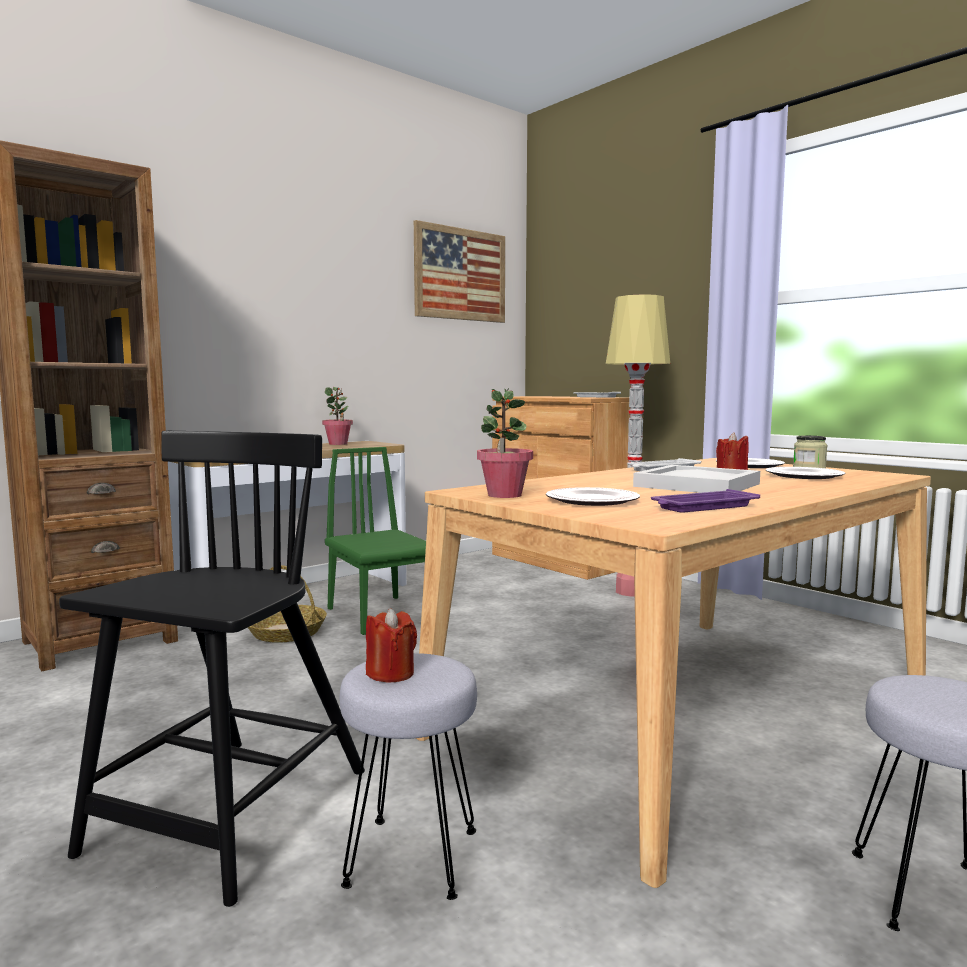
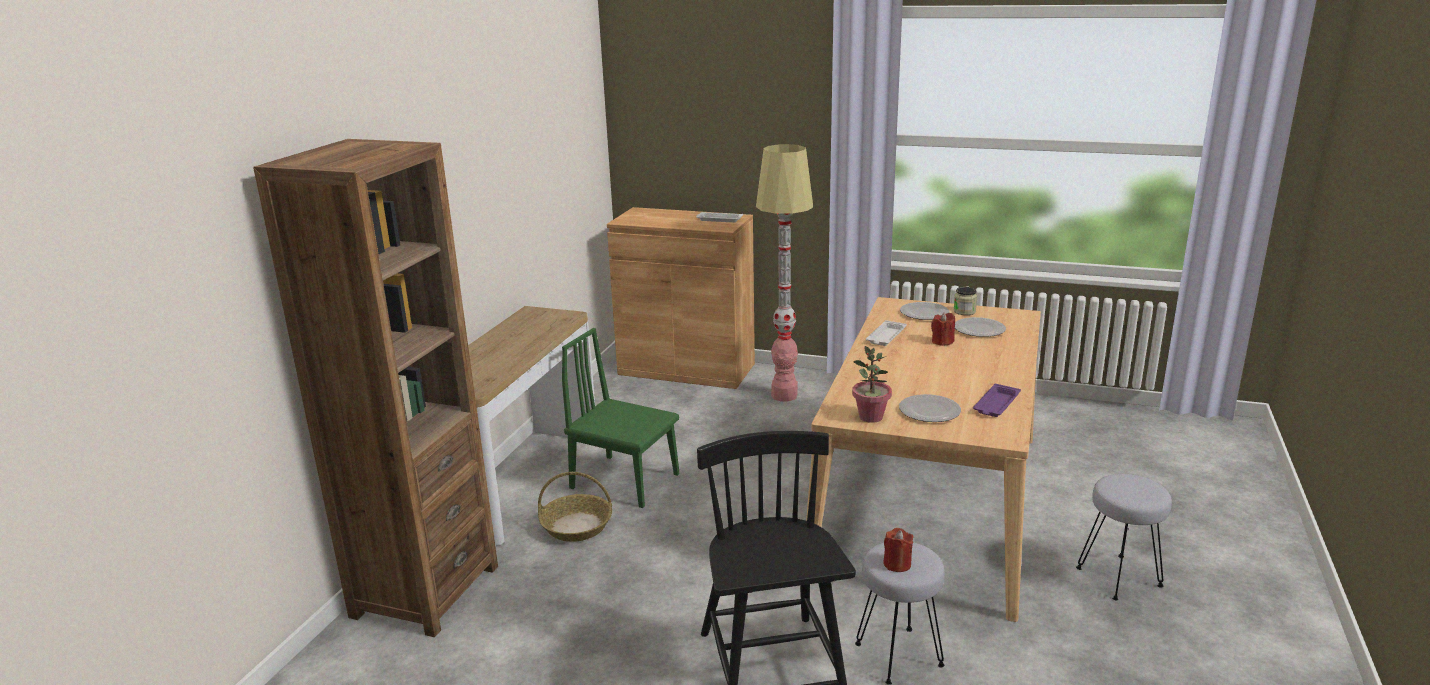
camera: 30 degrees left, 15 degrees up
(338, 444) = (522, 325): potted plant -> none
(460, 274) = (564, 102): picture -> none
(696, 485) = (945, 365): white tray -> none

